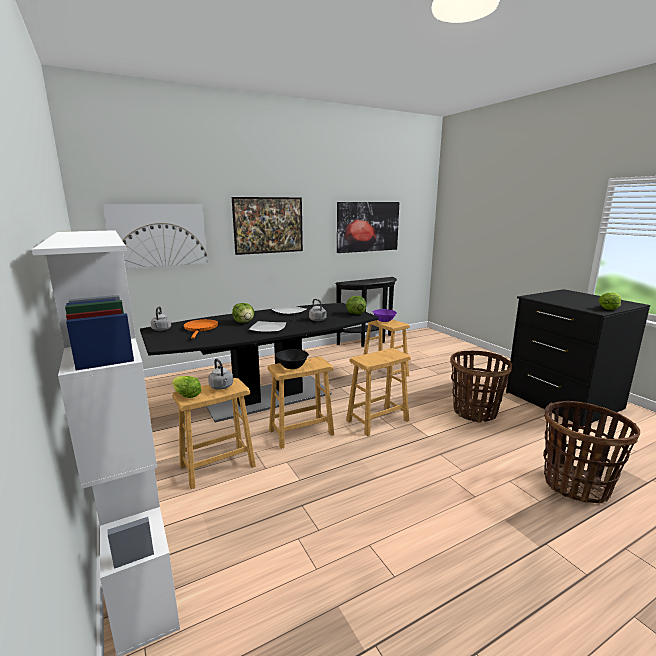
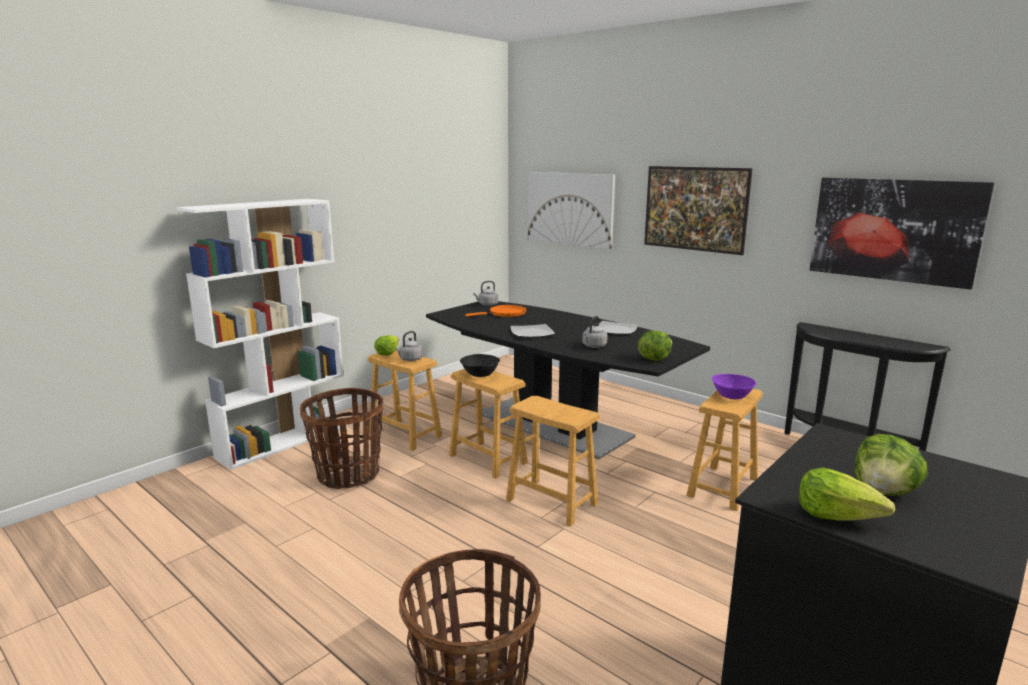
camera: 70 degrees right, 0 degrees up
(244, 322) = (544, 322): lettuce -> lettuce (884, 492)
(475, 412) = (656, 589): basket -> basket (348, 475)

